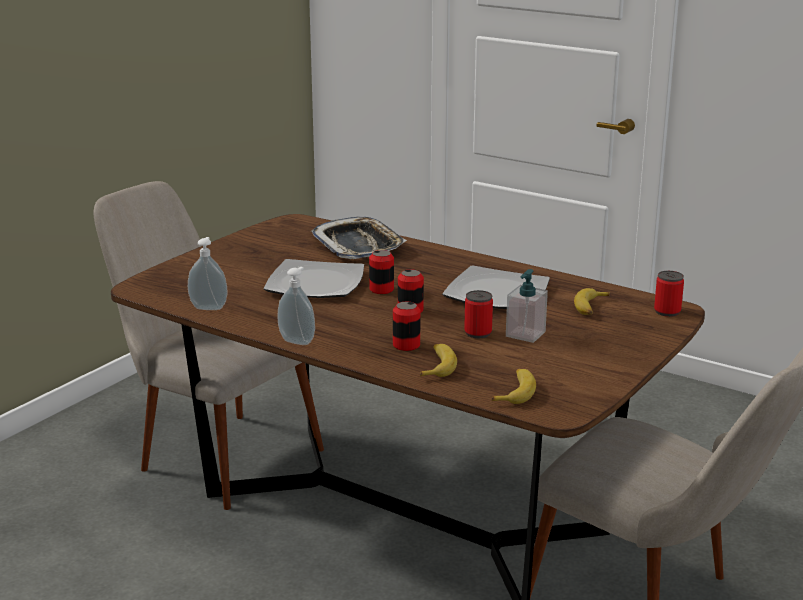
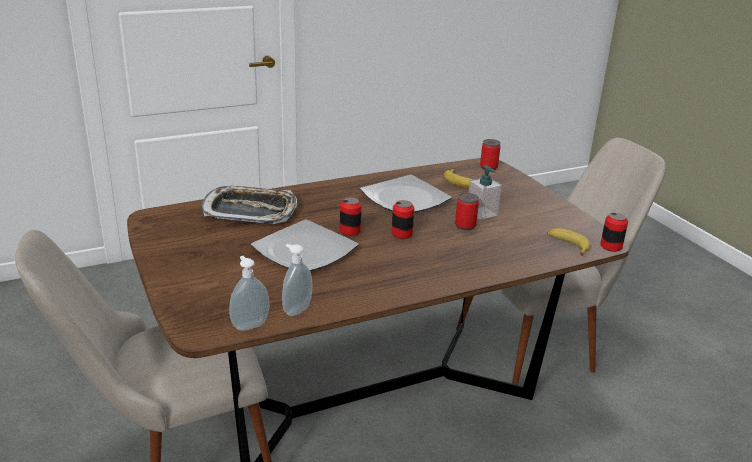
camera: 60 degrees left, 5 degrees up
(298, 341) = (412, 291): soap dispenser -> soap dispenser (249, 324)
(406, 345) = (461, 254): can -> can (611, 246)
(437, 366) = (507, 255): banana -> none

